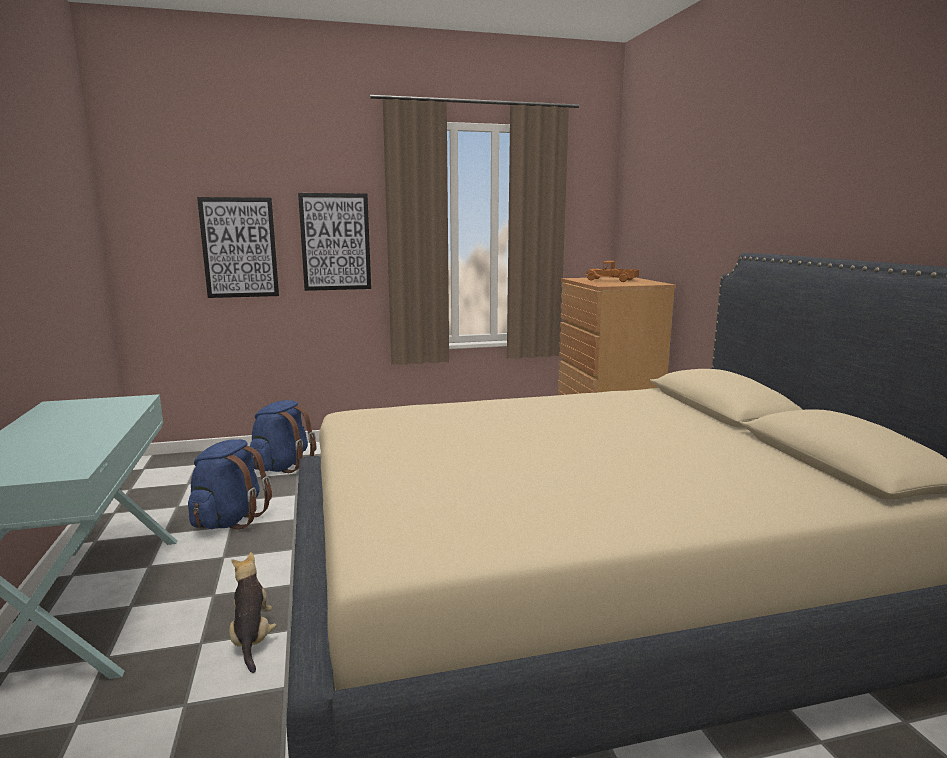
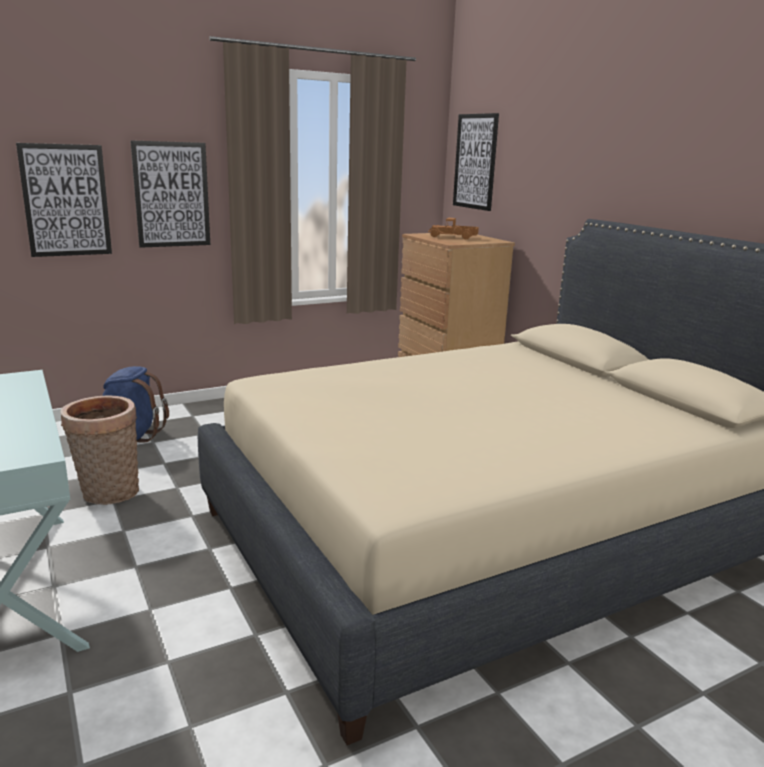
camera: 15 degrees left, 5 degrees up
(230, 520) = (108, 494): blue backpack -> basket
(252, 638) = (199, 599): plush toy -> none
(641, 204) = (475, 161): none -> picture

